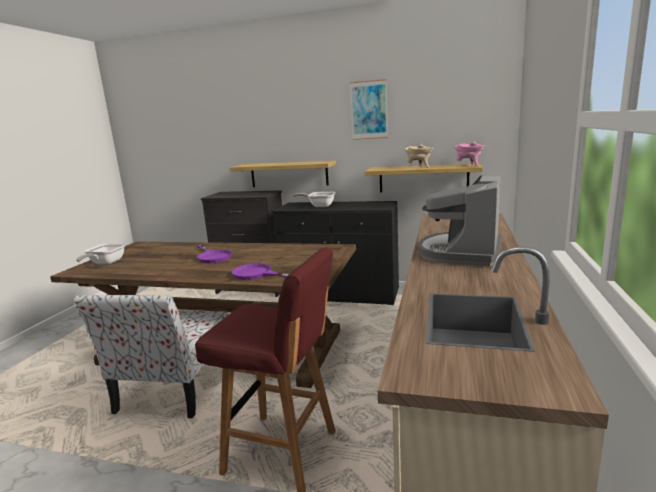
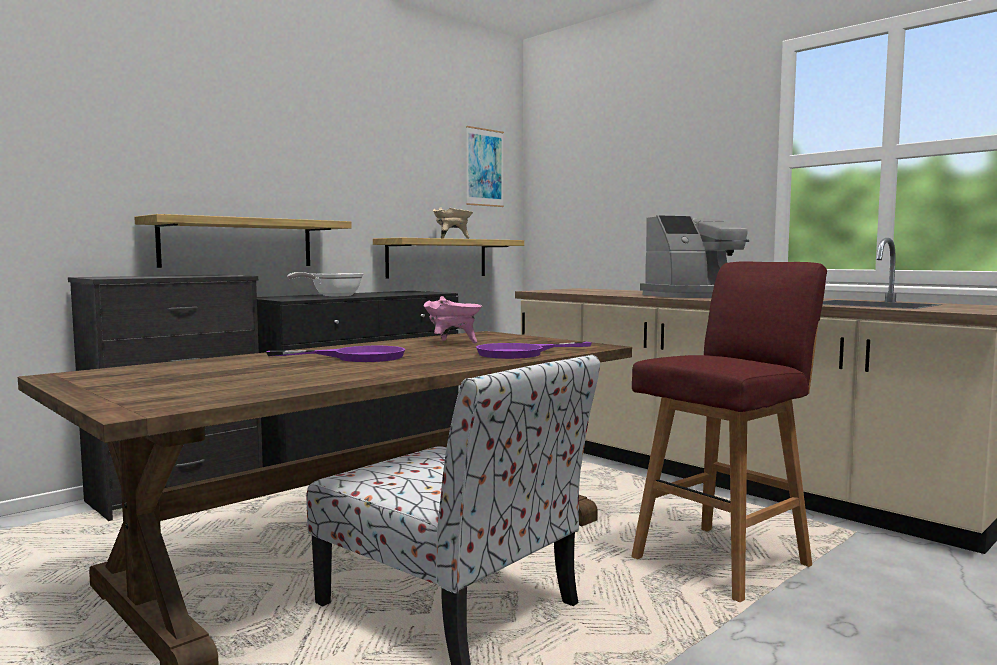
camera: 60 degrees left, 10 degrees down
(105, 263) = (156, 393): frying pan -> none
(369, 110) = (372, 149): picture -> picture (484, 167)
(461, 253) = (697, 296): coffee machine -> coffee machine turned 75 degrees counterclockwise
(469, 165) = (500, 239): pink cooking pot -> pink cooking pot (453, 343)

